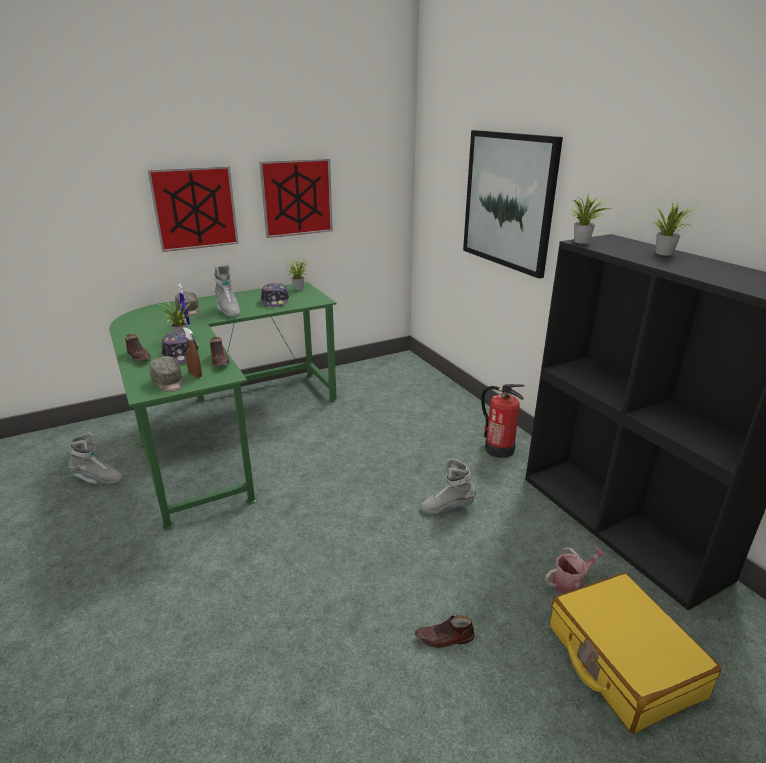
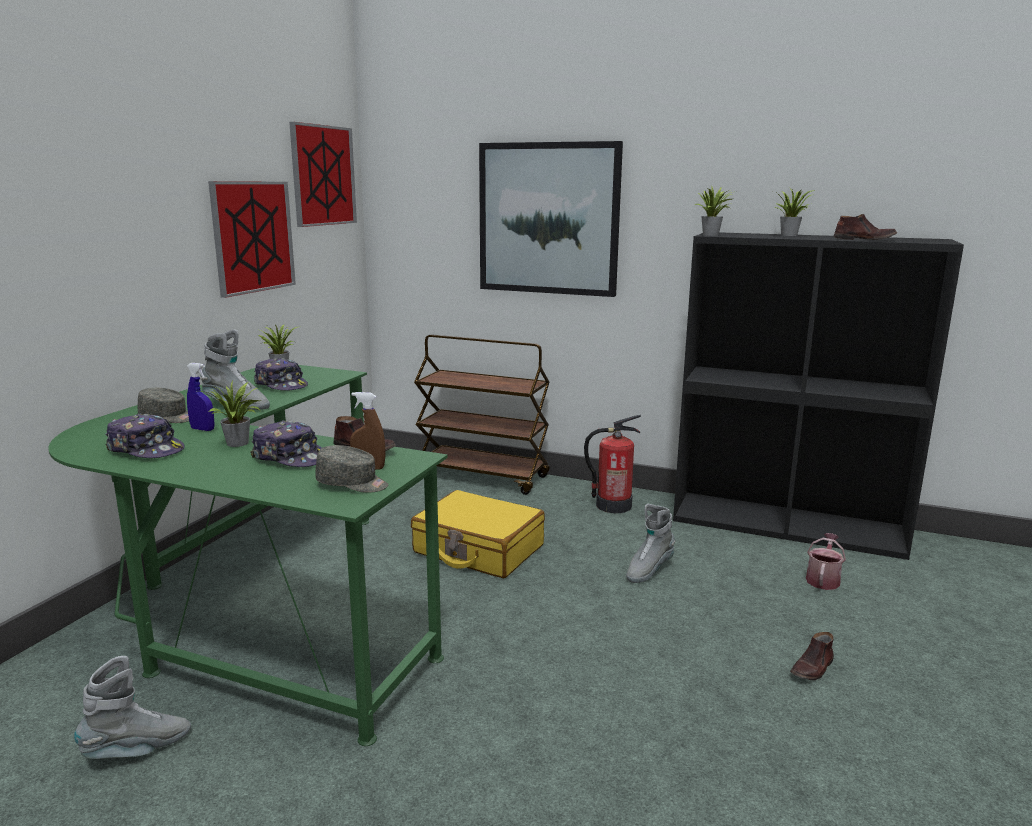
camera: 40 degrees left, 10 degrees down
(139, 356) = (226, 475): brown shoe -> brown shoe (864, 239)
(144, 329) = (146, 449): none -> cap
(195, 208) = (129, 252): picture -> picture (323, 175)
(443, 393) = (483, 476): none -> brown cart
(622, 661) = (929, 611): yellow suitcase -> yellow suitcase (478, 549)

